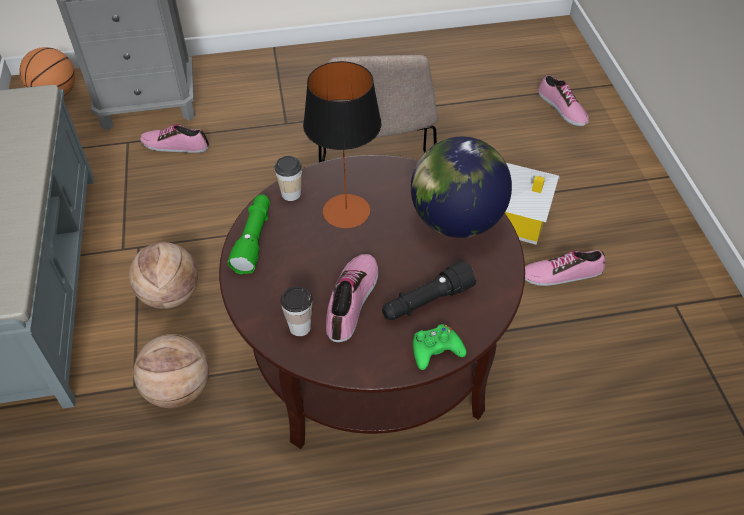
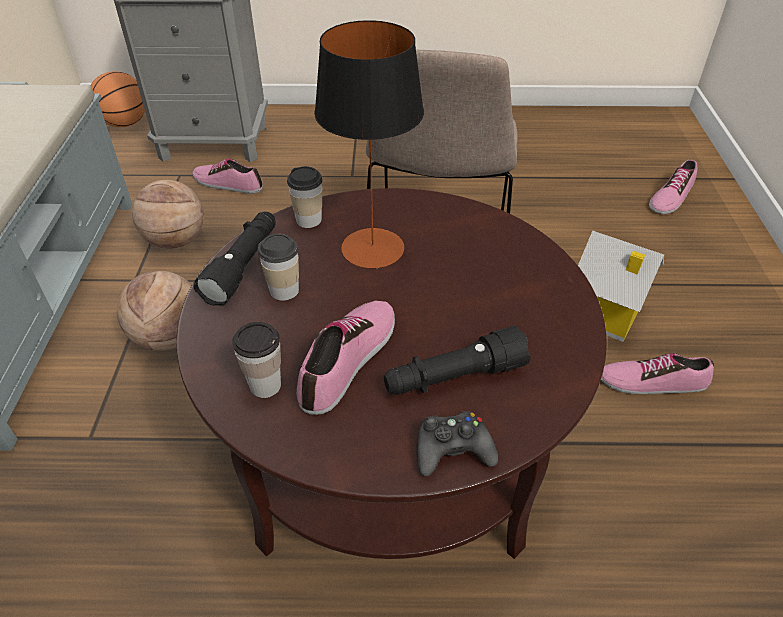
camera: 10 degrees right, 5 degrees down
(179, 390) = (140, 450): basketball -> basketball (176, 241)
(254, 239) = (244, 266): green flashlight -> black flashlight
(290, 255) = (284, 290): none -> cup
(436, 350) = (452, 449): green game controller -> black game controller
(456, 222) = (517, 279): globe -> none
(561, 108) = (671, 196): shoe -> shoe turned 60 degrees clockwise

